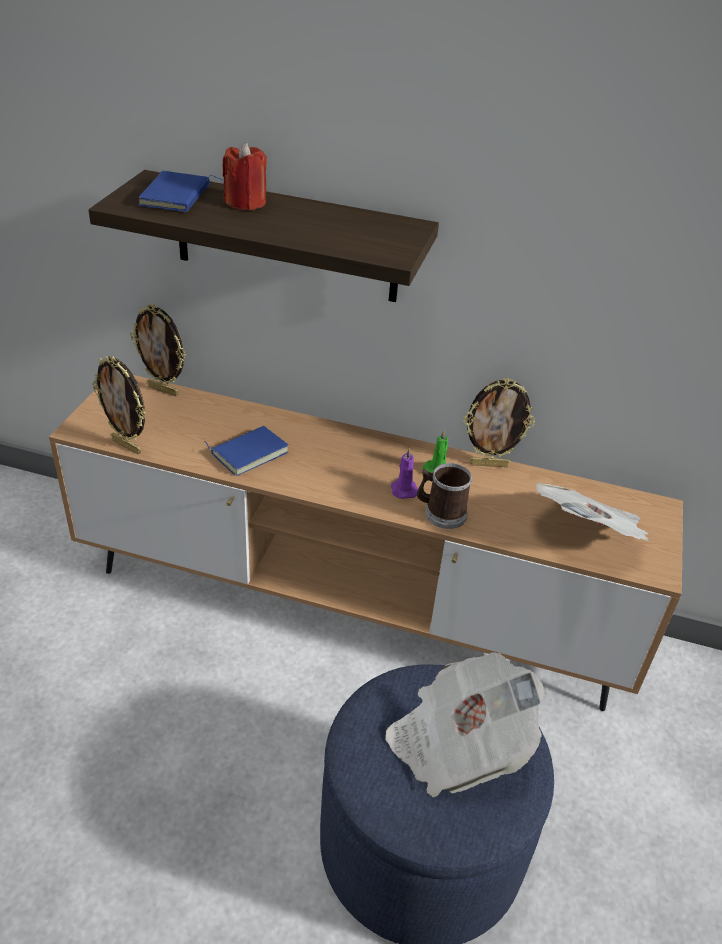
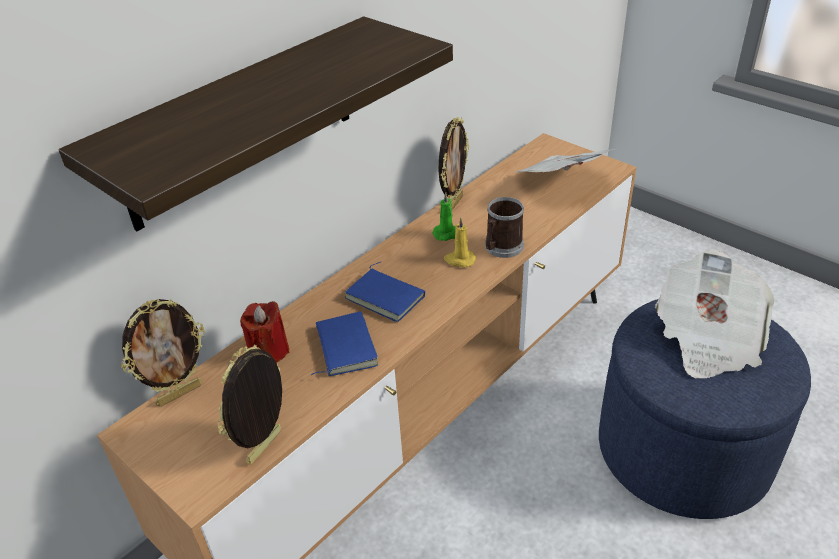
camera: 60 degrees left, 0 degrees up
(127, 446) = (266, 448): picture frame -> picture frame turned 150 degrees clockwise
(178, 197) = (172, 135): blue book -> blue book (387, 296)
(246, 202) = (231, 97): red candle -> red candle (269, 351)
(403, 489) = (459, 260): purple candle -> yellow candle

